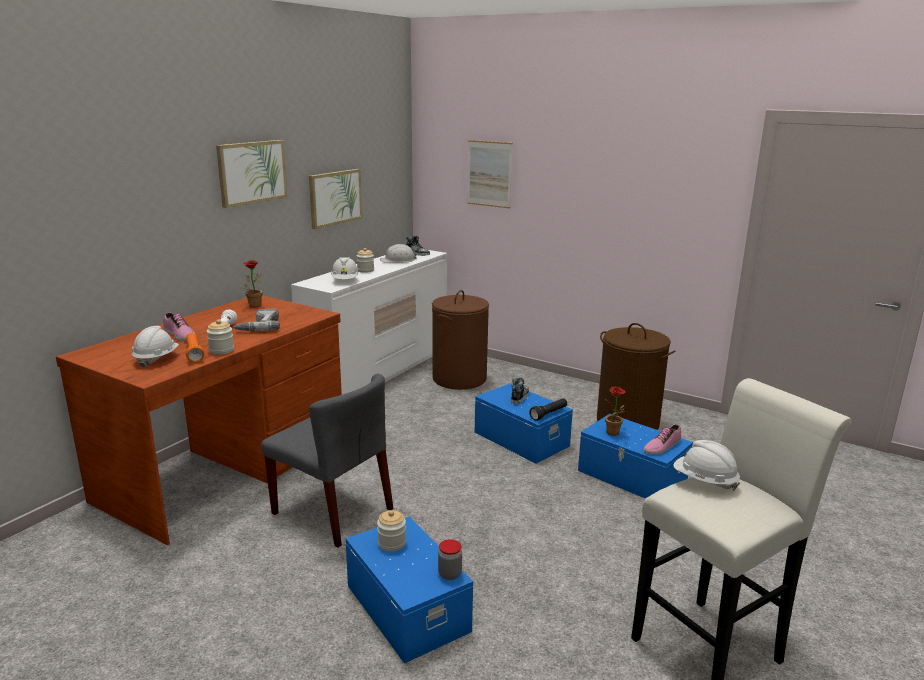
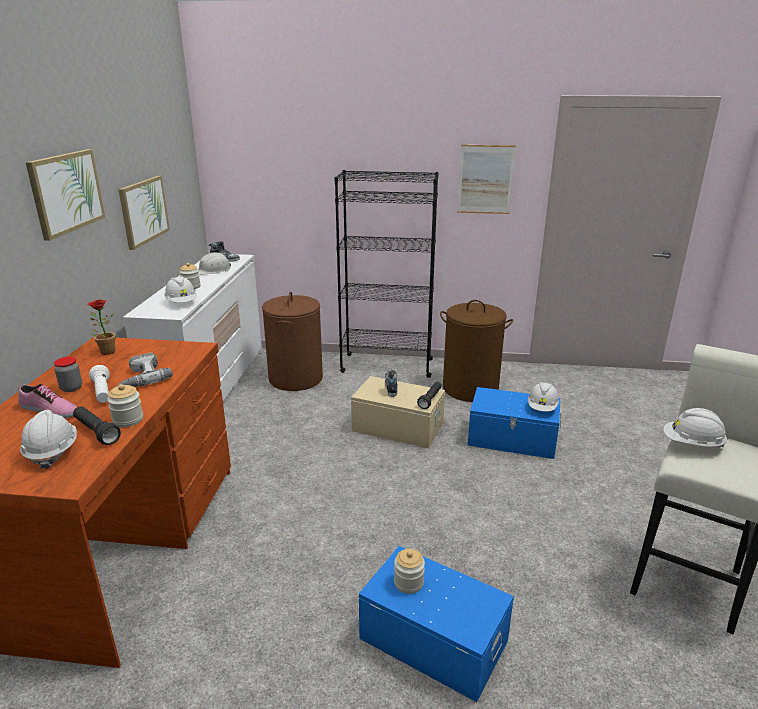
camera: 25 degrees left, 5 degrees up
(194, 353) = (96, 432): orange flashlight -> black flashlight
(333, 511) = (280, 558): grey chair -> none
(449, 574) = (488, 596): jar -> jar (71, 388)
(489, 174) = (291, 170): picture -> picture (485, 179)
(521, 438) = (398, 426): blue storage box -> beige storage box
(556, 385) = (386, 365): none -> black bookcase
(614, 434) = (498, 405): potted plant -> none
(661, 446) = (542, 408): shoe -> white hard hat

